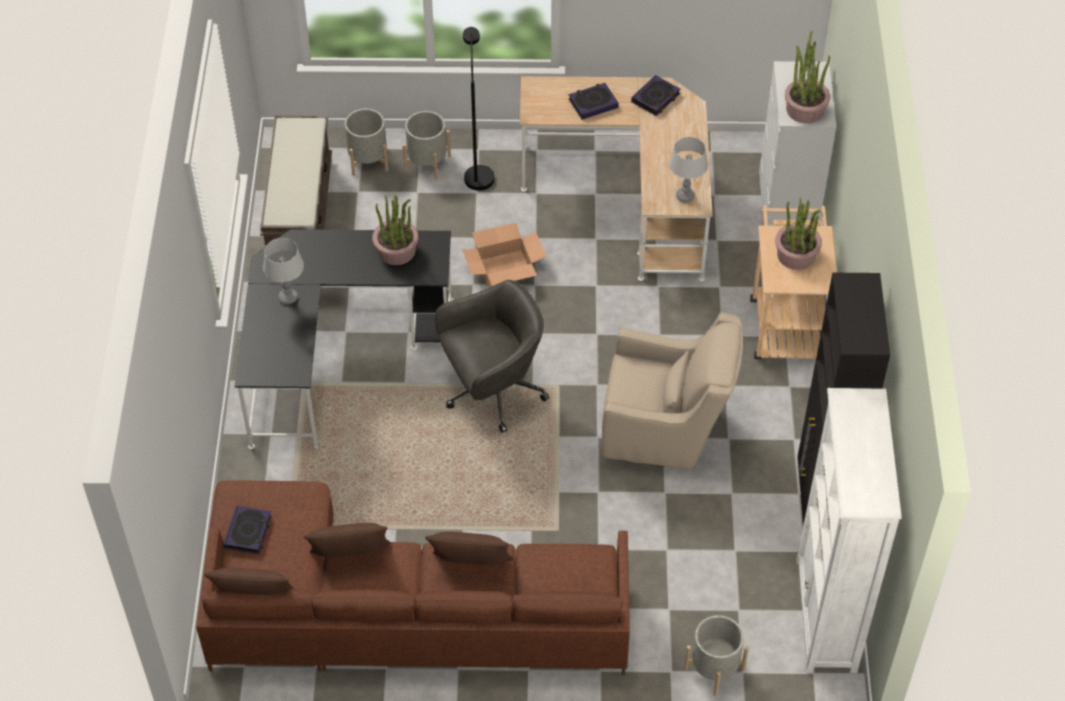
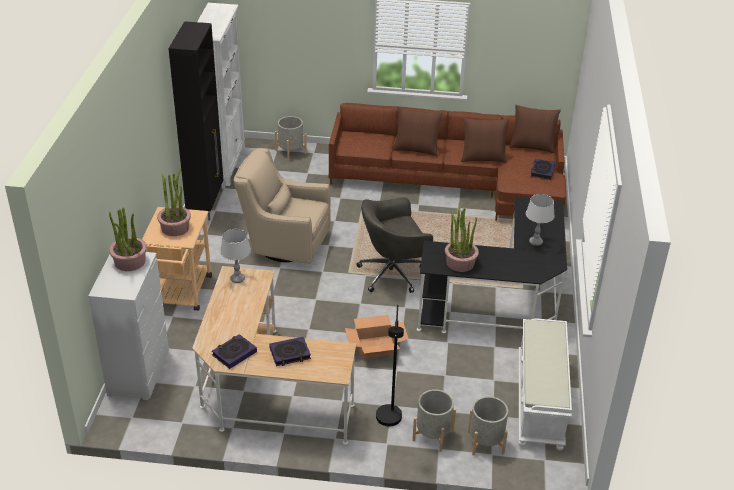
camera: 175 degrees left, 15 degrees down
(299, 214) = (540, 401): brown bench -> white bench

